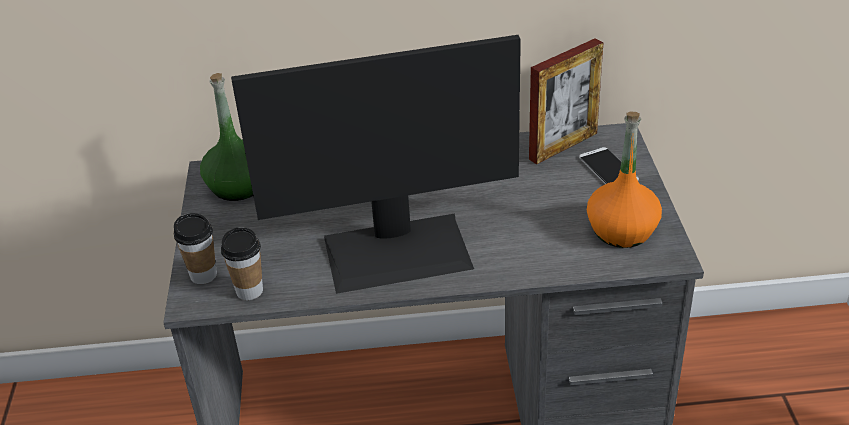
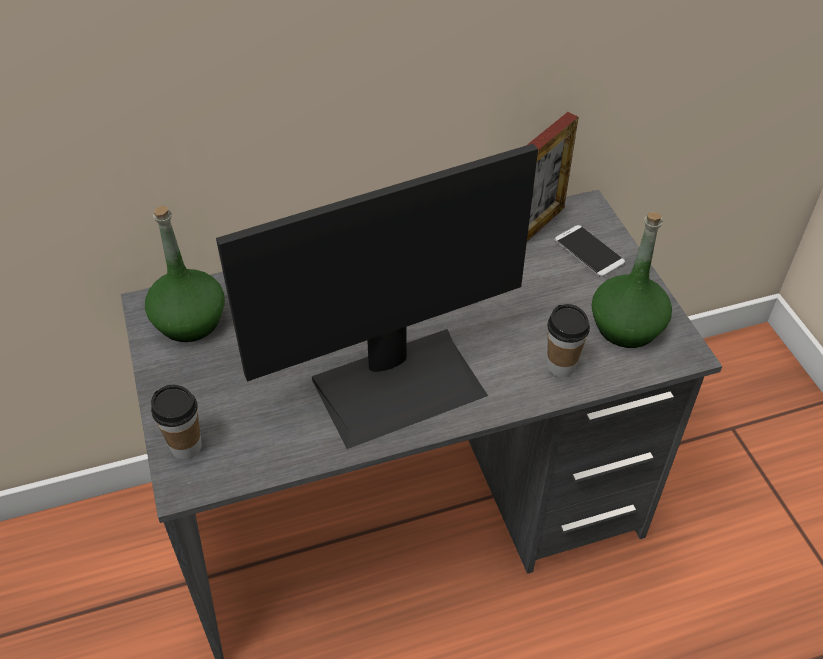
camera: 15 degrees left, 10 degrees up
(249, 291) = (247, 460): cup -> cup (561, 366)
(621, 230) = (626, 326): orange bottle -> green bottle

